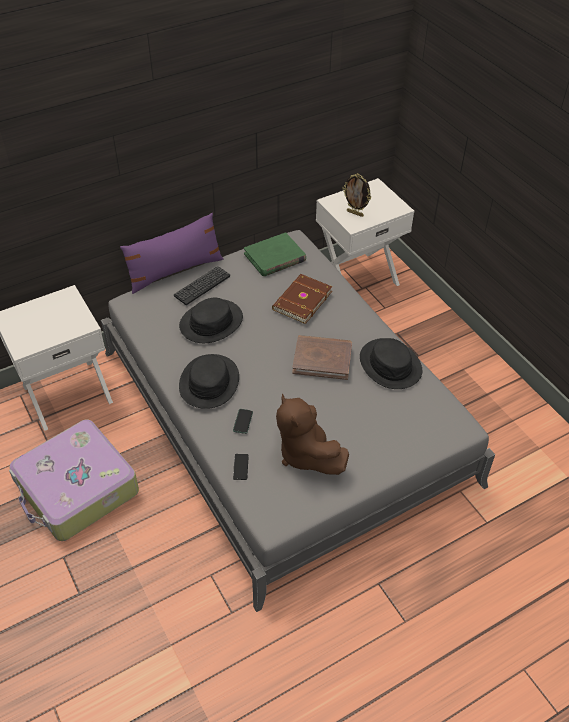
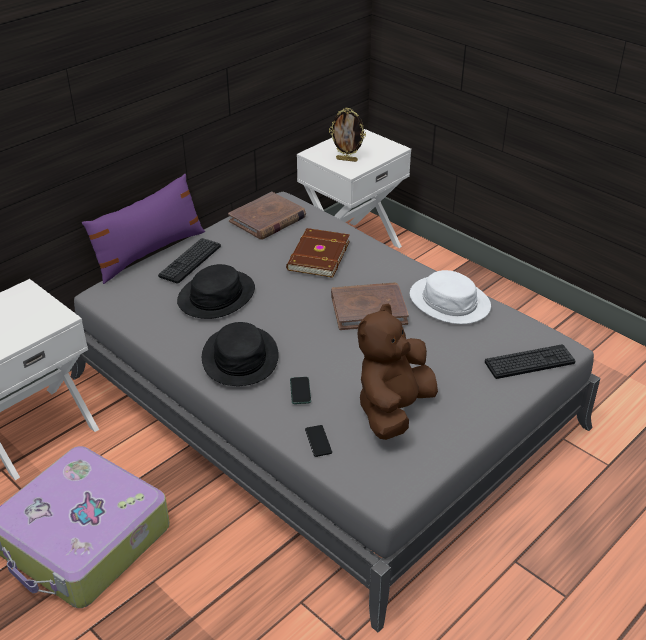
camera: 15 degrees left, 10 degrees down
(275, 257) = (267, 219): green book -> brown book
(306, 453) = (393, 410): brown plush toy -> brown plush toy turned 75 degrees clockwise
(390, 364) = (449, 301): black hat -> white hat
(430, 435) = (529, 362): none -> keyboard

